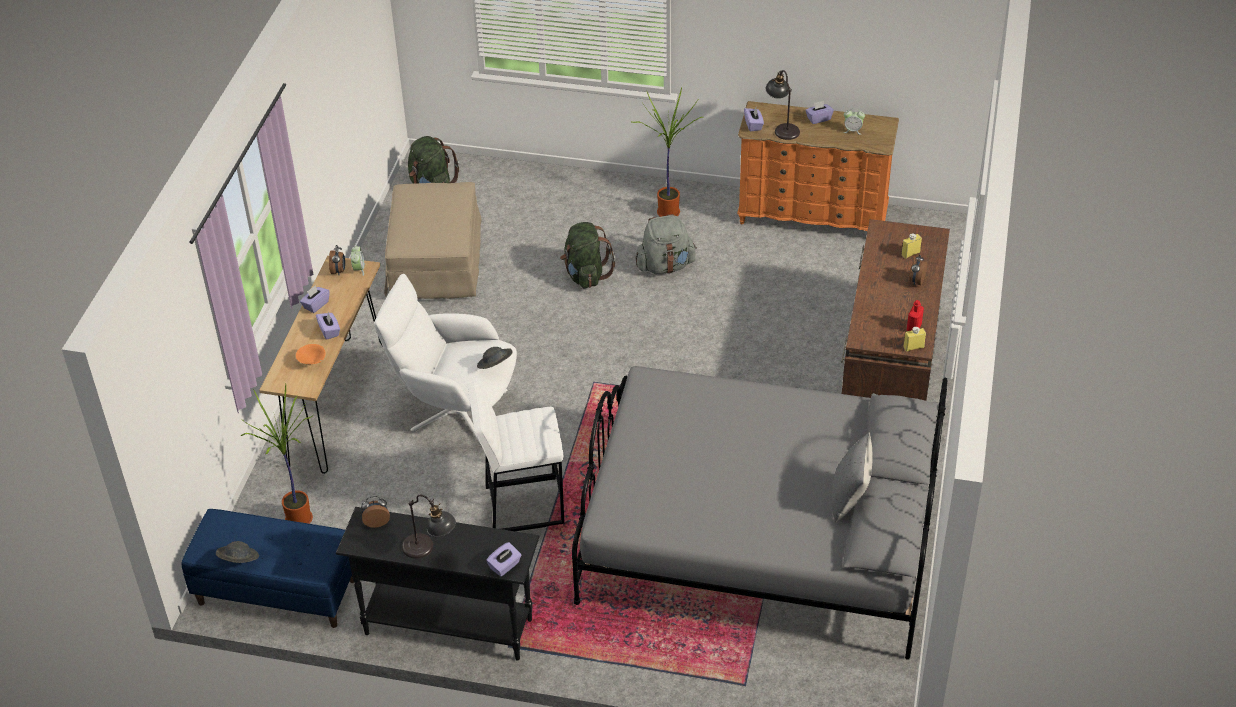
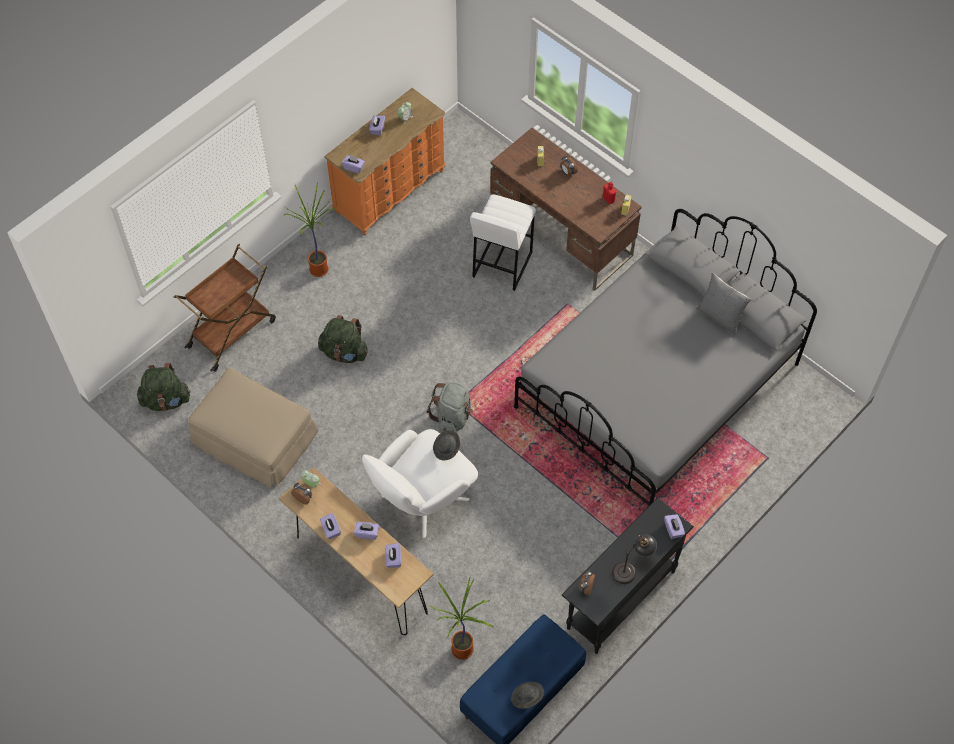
camera: 60 degrees left, 15 degrees up
(312, 362) = (393, 559): orange bowl -> purple tissue box
(522, 505) = (542, 504): white stool -> white stool (501, 266)
(541, 193) = (232, 334): none -> brown cart
(665, 266) = (372, 301): grey backpack -> grey backpack (452, 417)
(781, 126) = (367, 153): grey table lamp -> none

